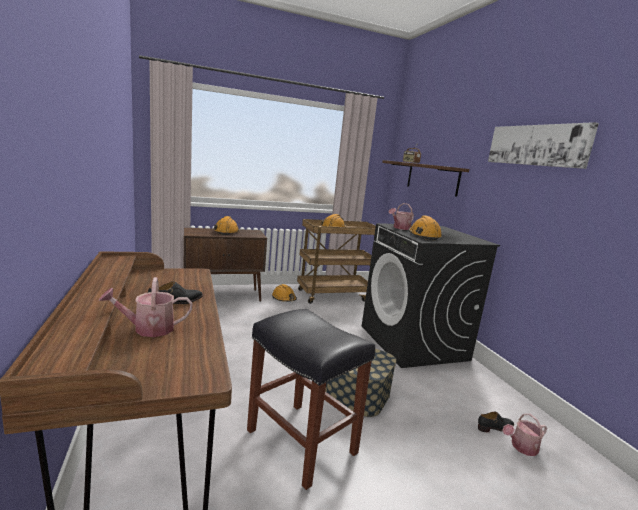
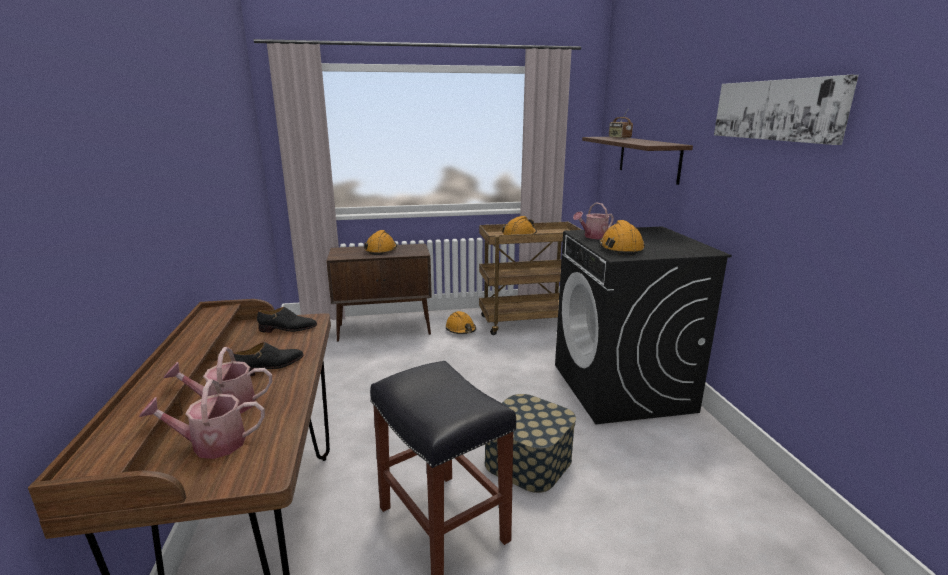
camera: 10 degrees right, 5 degrees up
(495, 428) = (709, 510): black shoe -> black shoe (288, 329)
(521, 447) = (740, 540): watering can -> watering can (211, 444)

